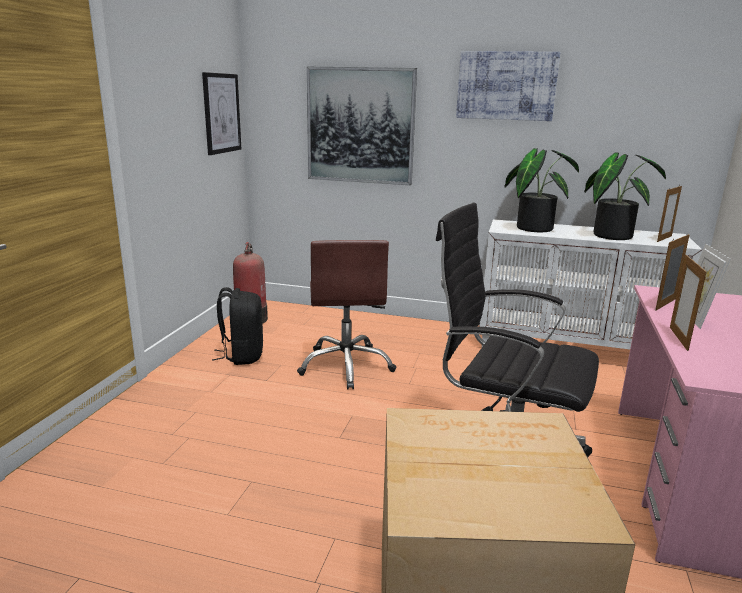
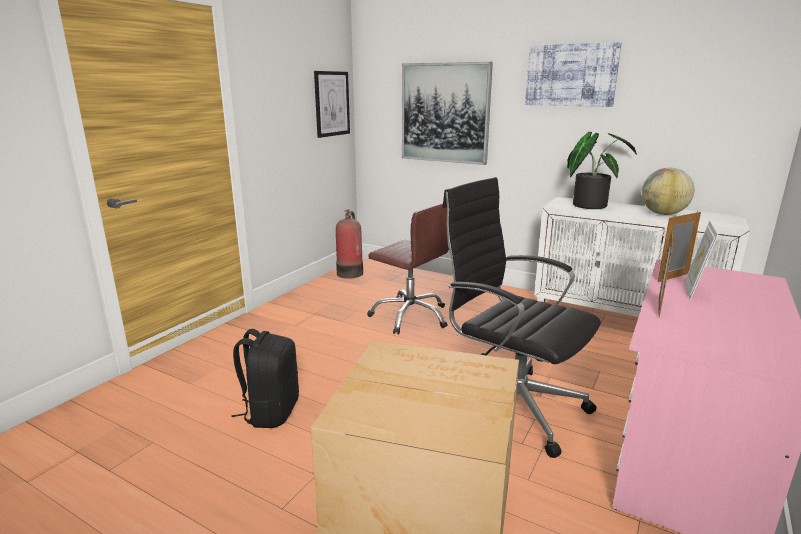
camera: 15 degrees right, 0 degrees up
(242, 355) = (330, 301): black backpack -> black backpack (271, 412)
(346, 366) = (410, 316): brown office chair -> brown office chair turned 60 degrees counterclockwise
(611, 235) = (663, 214): potted plant -> globe
(664, 239) = (716, 219): picture frame -> none

